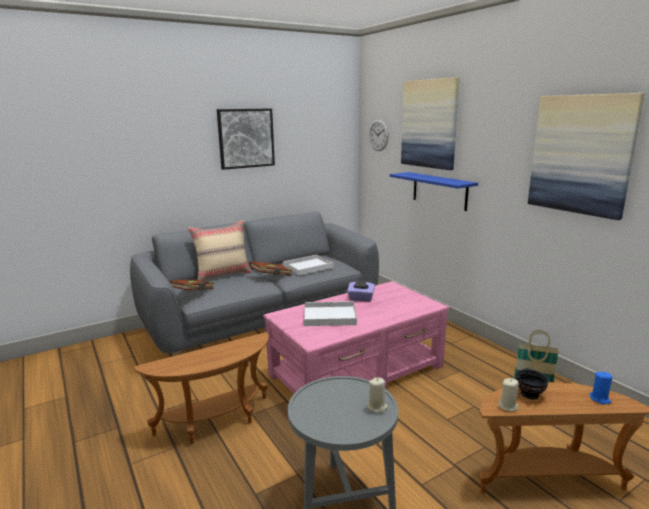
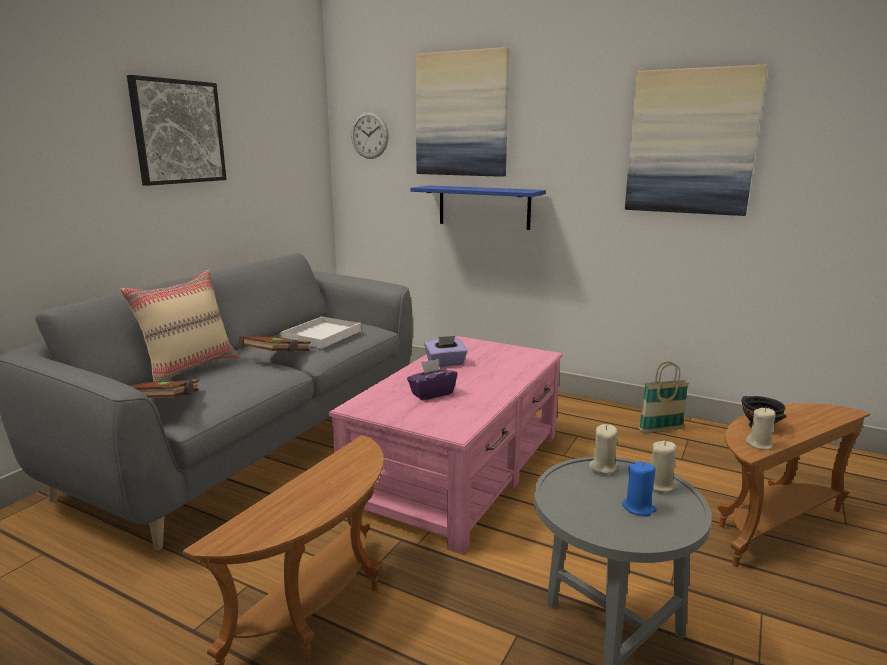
camera: 30 degrees left, 0 degrees up
(328, 316) = (432, 393): white tray -> purple tissue box
(357, 386) = (602, 467): none -> beige candle
(599, 399) = (818, 413): blue candle -> blue candle (638, 508)

